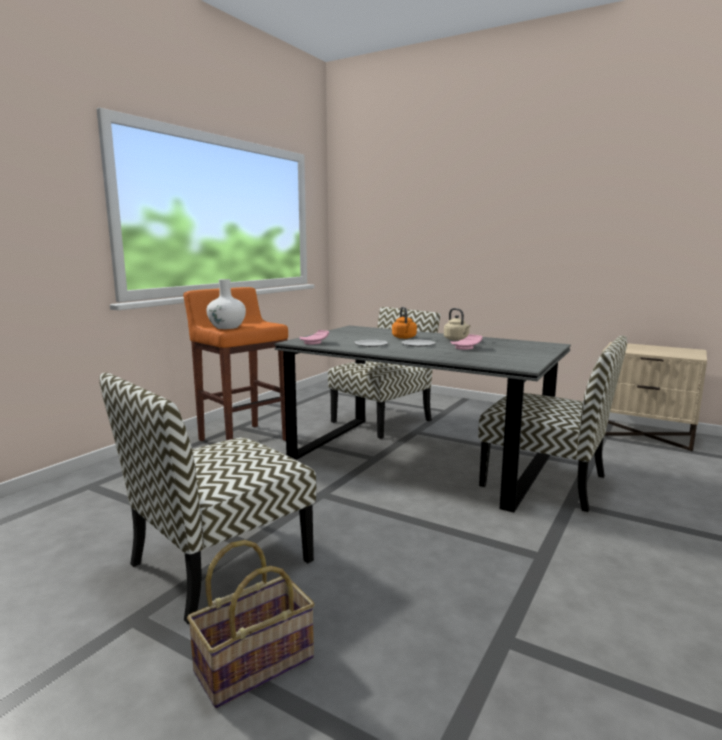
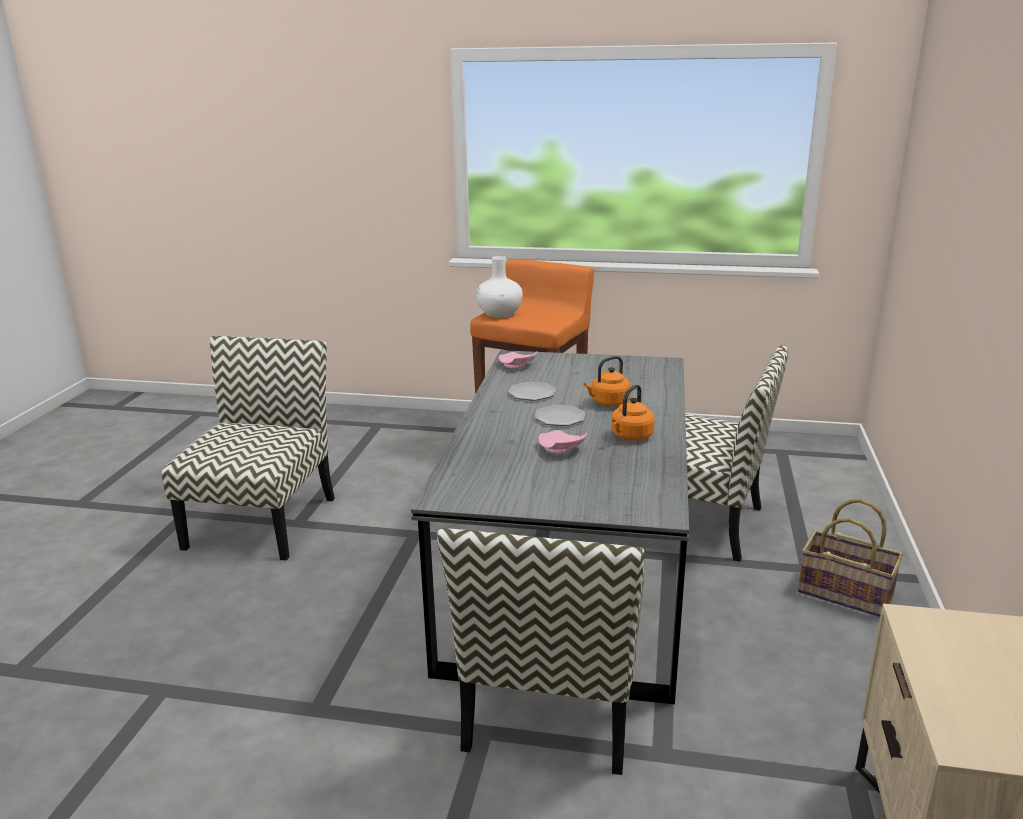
camera: 70 degrees right, 10 degrees up
(219, 564) = (262, 521): chair -> chair turned 75 degrees clockwise
(254, 663) = (136, 573): basket -> basket (846, 593)
(457, 339) = (630, 437): beige kettle -> orange kettle

